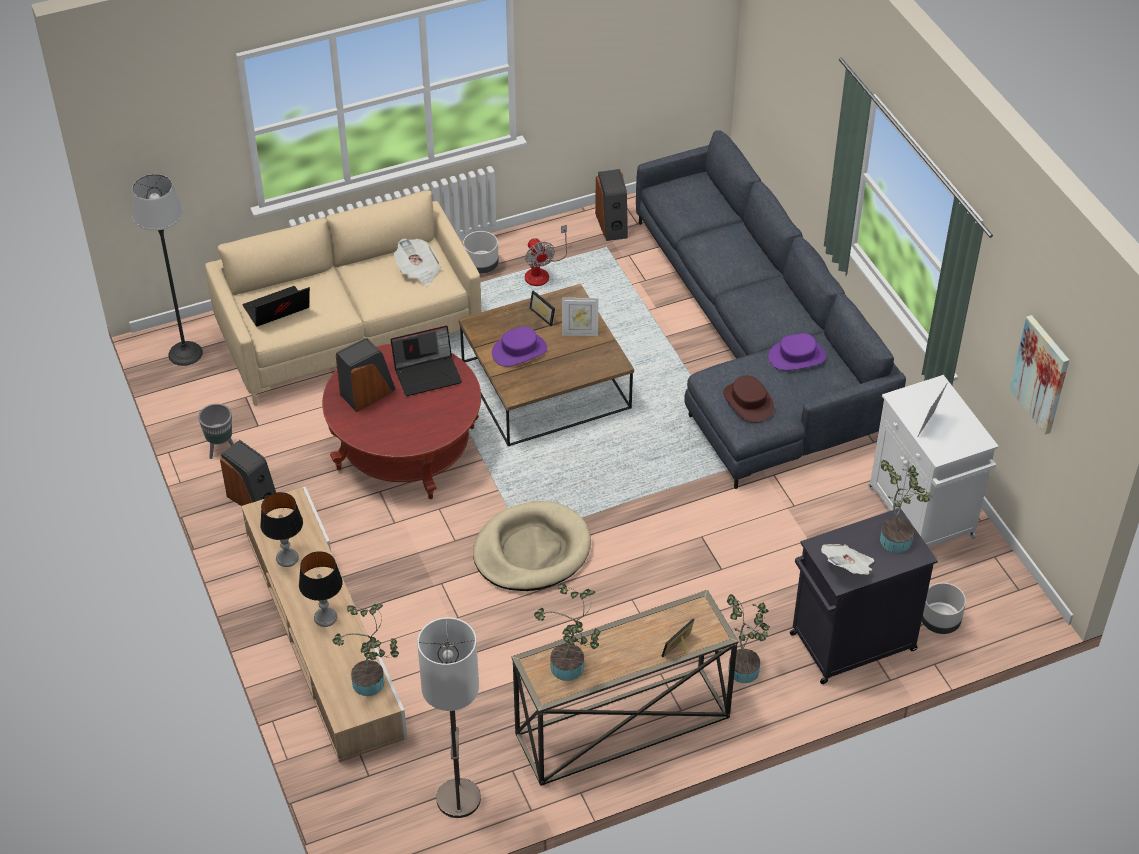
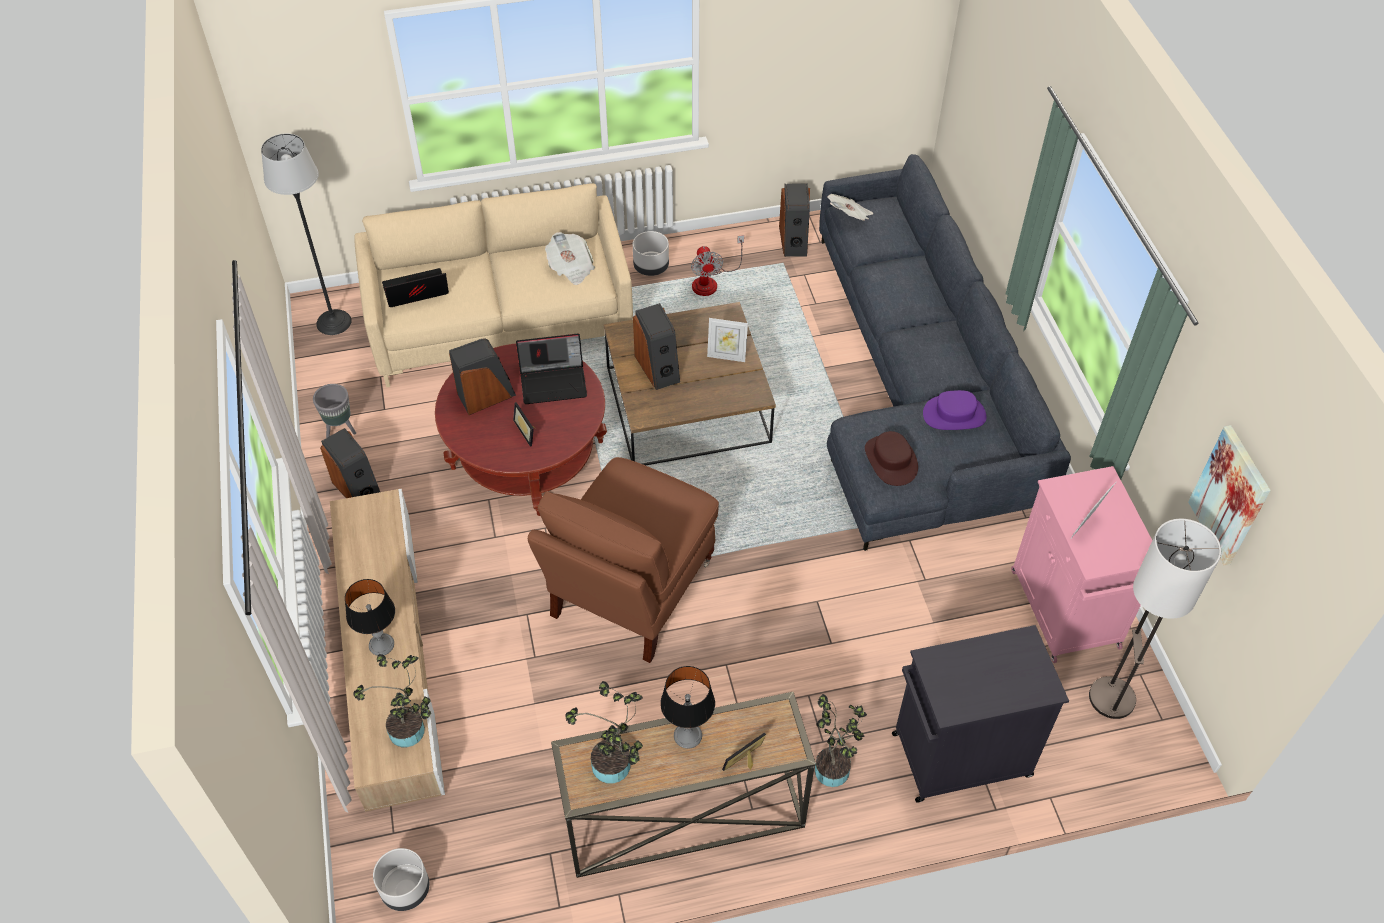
camera: 10 degrees right, 5 degrees up
(287, 558) = (360, 568): table lamp -> table lamp (687, 735)
(459, 799) = (483, 879): floor lamp -> floor lamp (1112, 698)
(519, 350) = (658, 368): purple hat -> speaker
(531, 551) = (631, 590): beige dog bed -> brown armchair
(545, 314) = (694, 331): picture frame -> picture frame (528, 430)
(848, 568) = (960, 694): newspaper -> newspaper (850, 217)
(896, 537) = (1025, 662): potted plant -> none
(922, 515) = (1066, 611): white cabinet -> pink cabinet
(940, 621) = (1065, 745): grey planter -> grey planter (406, 889)

